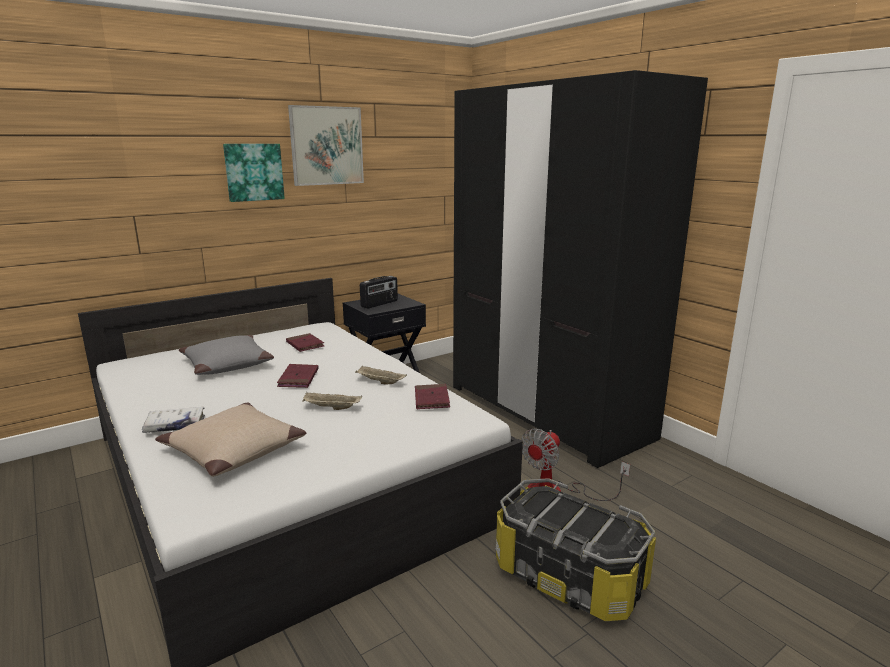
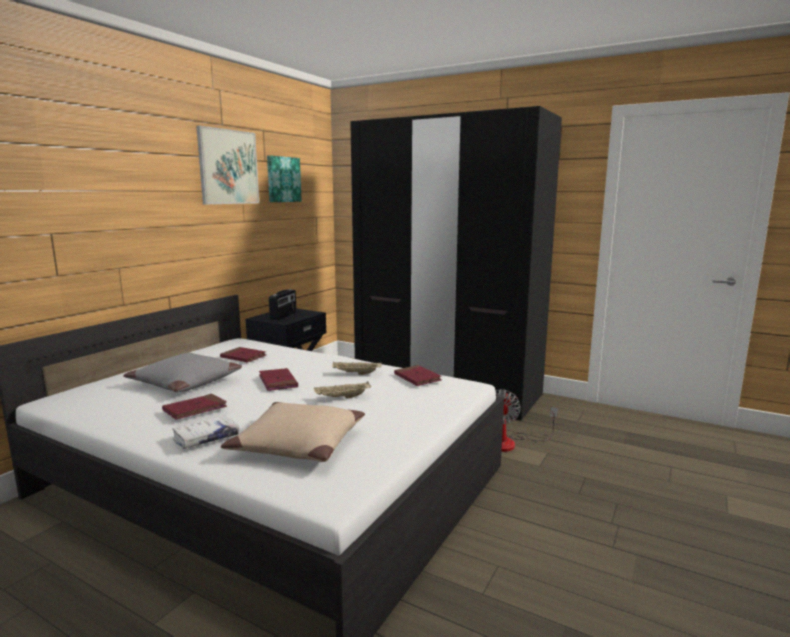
camera: 25 degrees left, 5 degrees down
(200, 394) = (195, 409): none -> red book
(253, 172) = (168, 189): picture -> picture (283, 179)
(570, 576) = (572, 493): storage box -> none

